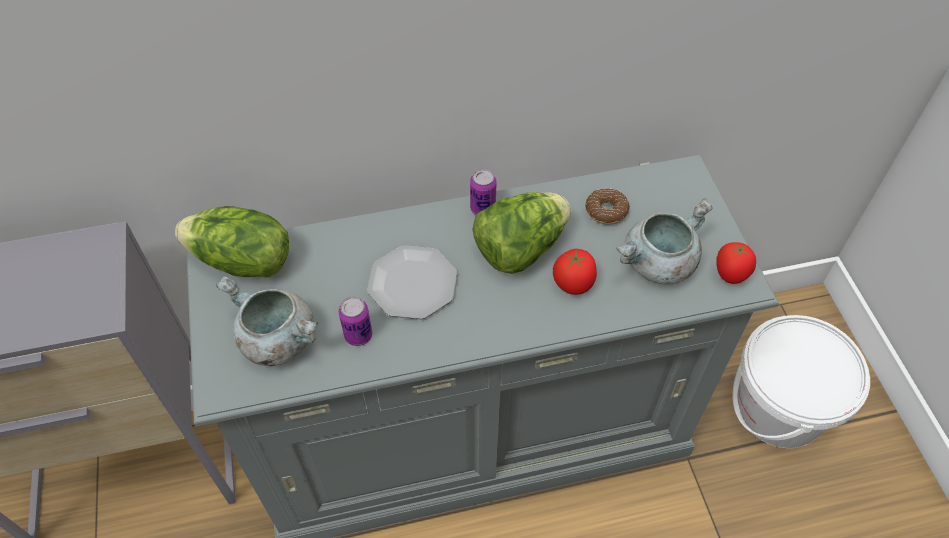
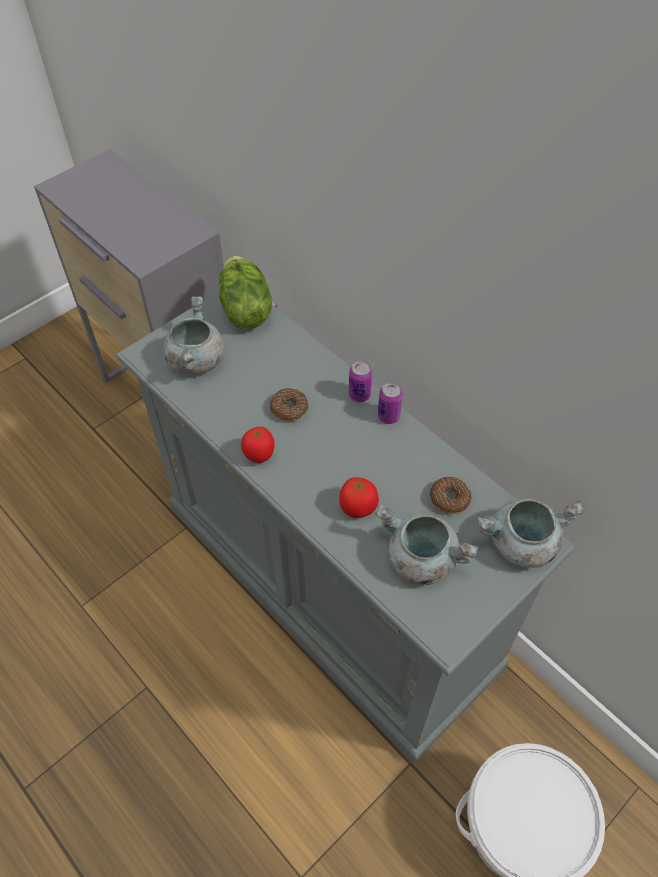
camera: 60 degrees right, 0 degrees up
(358, 335) = (226, 400): can -> can (359, 395)
(413, 284) = (289, 409): plate -> donut
(520, 248) = (367, 457): lettuce -> none
(682, 187) = (520, 545): none -> grey cooking pot
(730, 275) = (448, 621): tomato -> tomato (259, 456)

